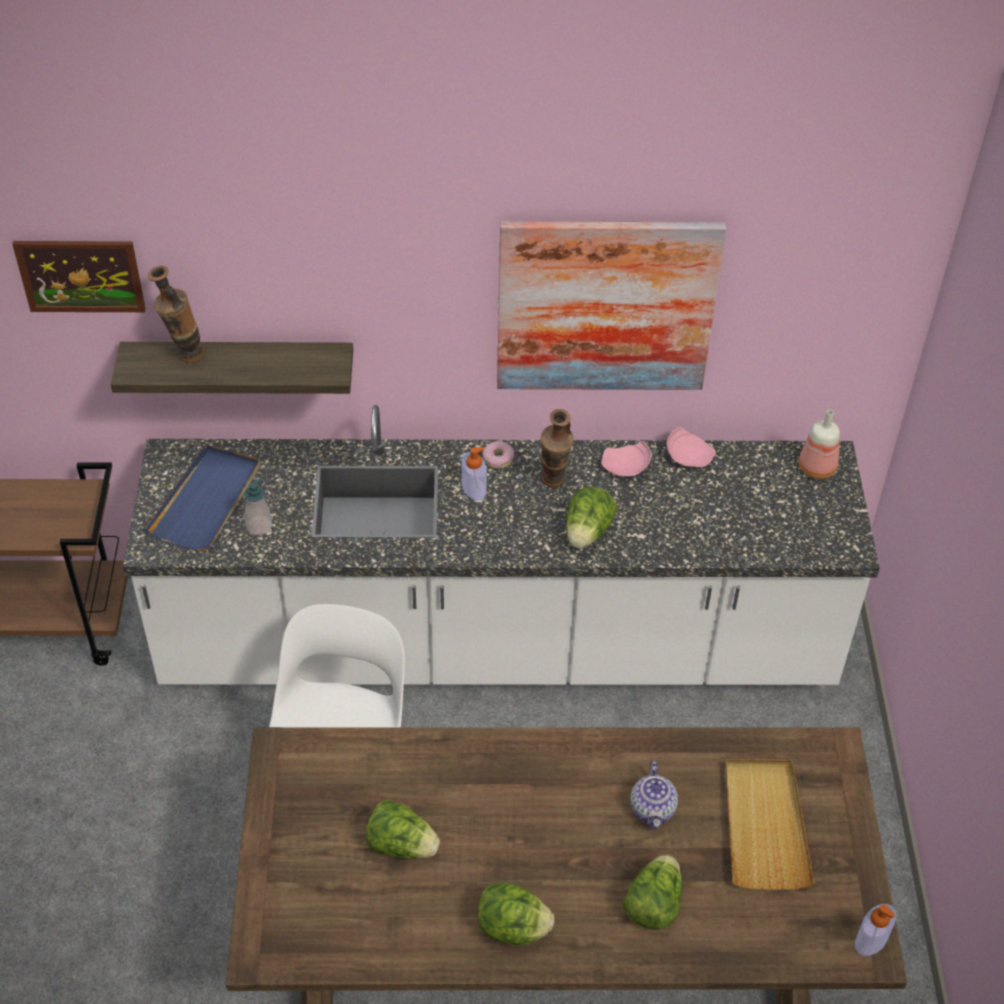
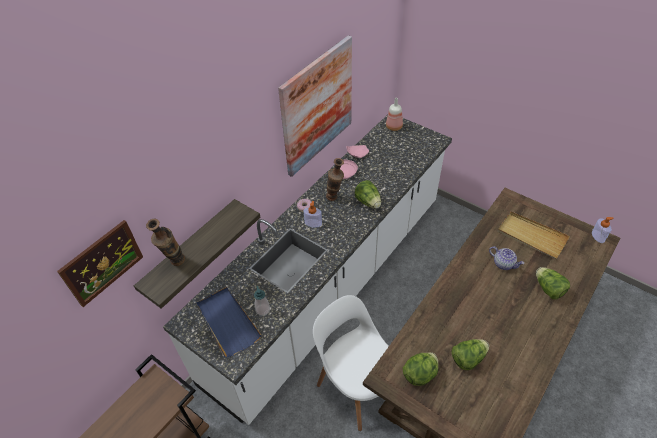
camera: 50 degrees left, 0 degrees up
(513, 928) = (534, 342): lettuce -> lettuce (420, 374)

